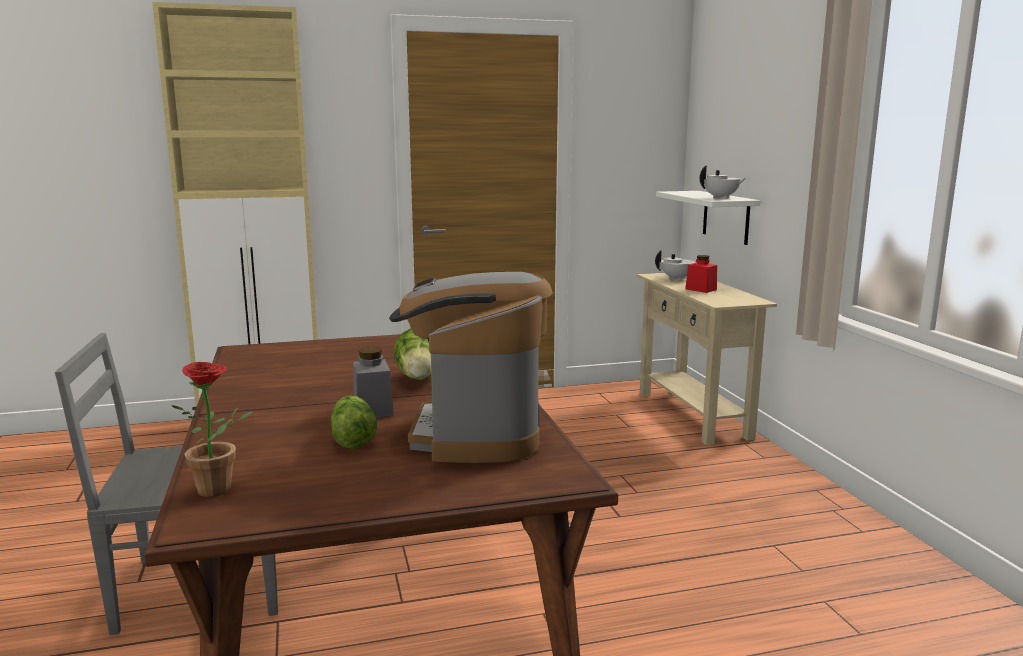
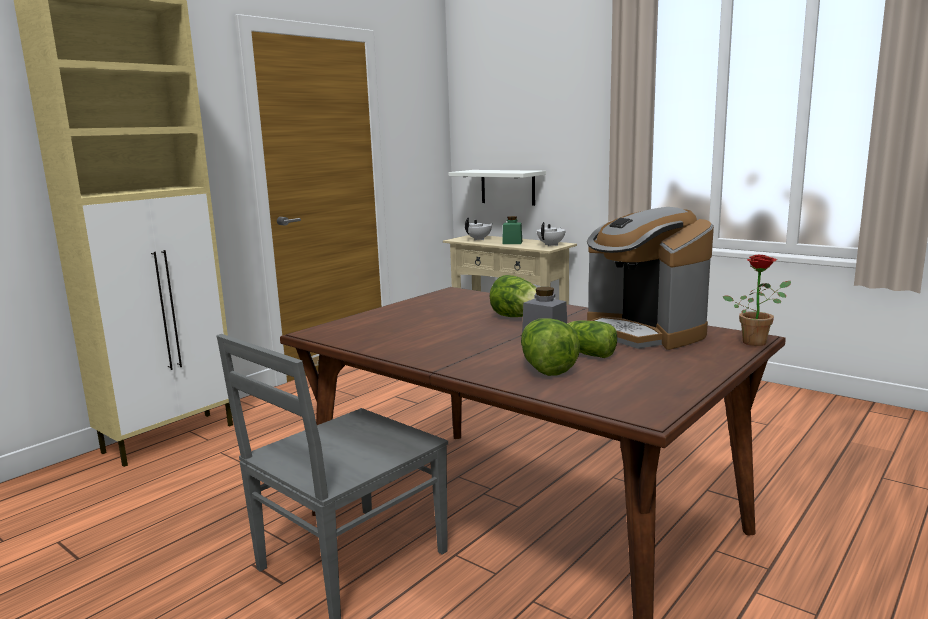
camera: 35 degrees left, 0 degrees up
(222, 489) = (602, 397): potted plant -> potted plant (757, 341)
(276, 441) = (545, 368): none -> lettuce
(701, 289) = (512, 243): red jar -> green jar
(721, 198) = (517, 171): white teapot -> white teapot (551, 245)

